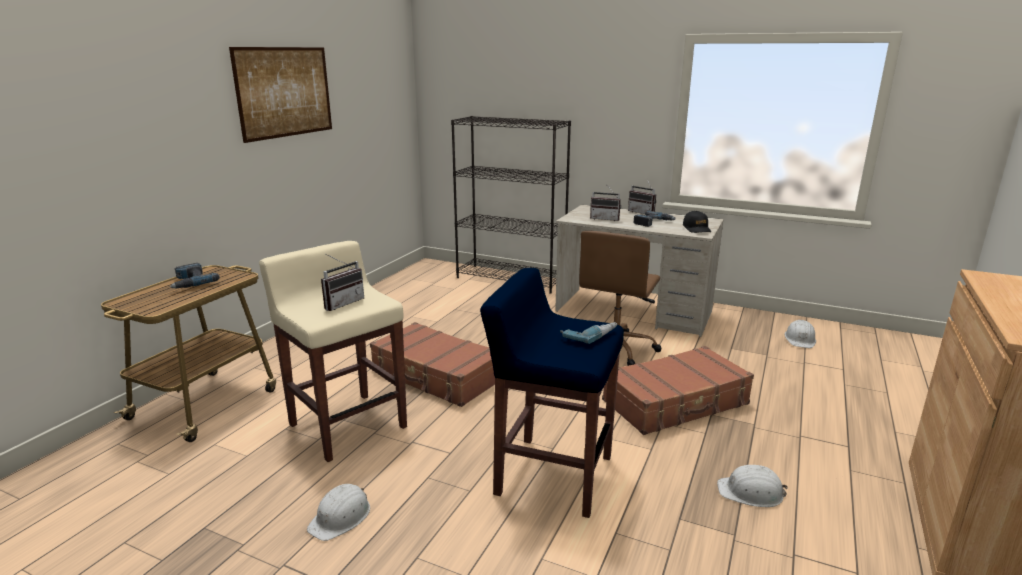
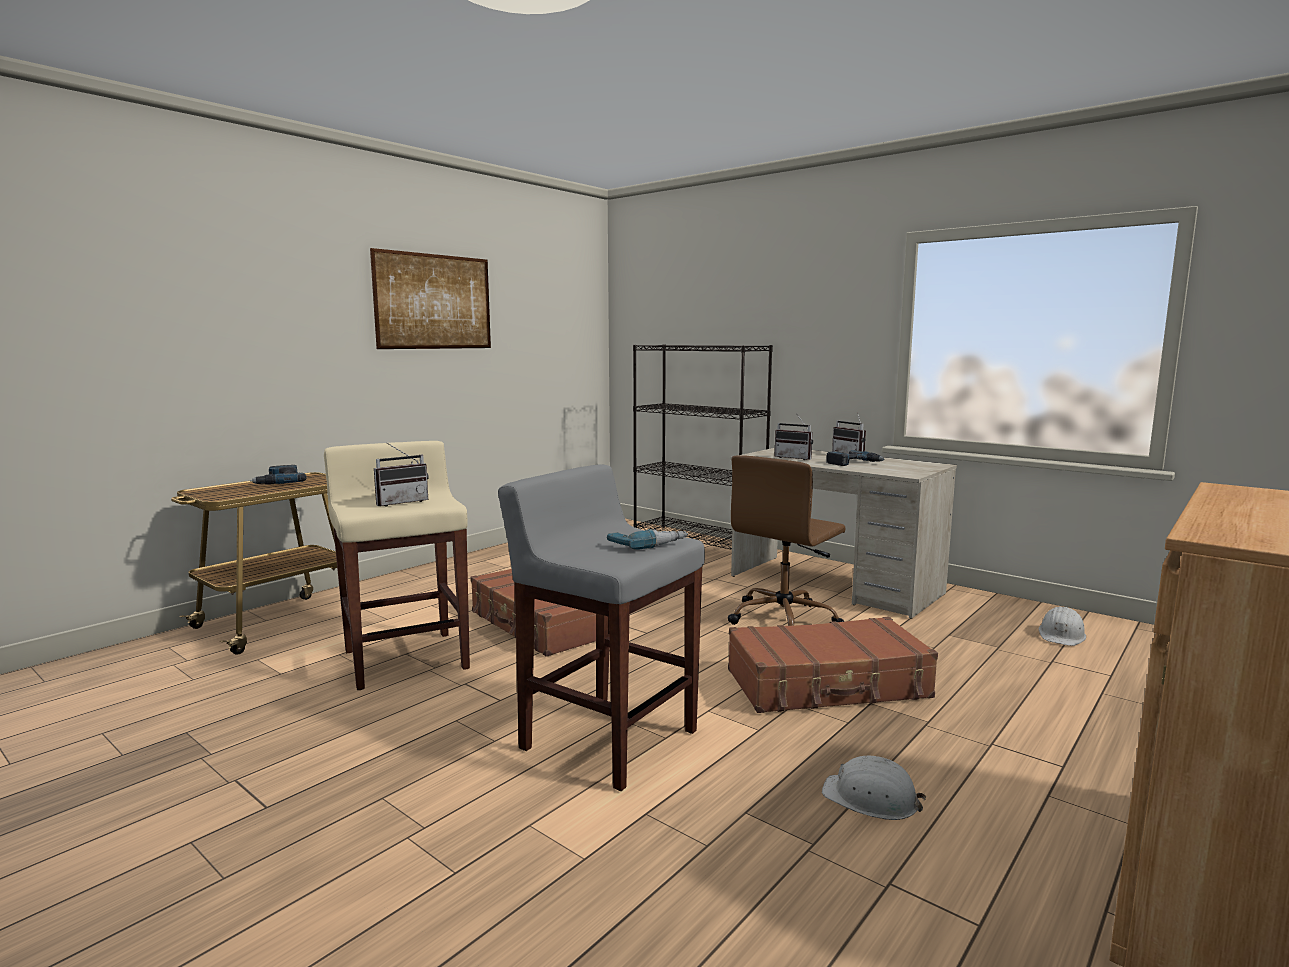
camera: 15 degrees right, 10 degrees down
(341, 517) = (330, 744): white hard hat -> none
(552, 475) = (607, 739): blue stool -> grey stool
(697, 229) = (907, 470): black cap -> none

